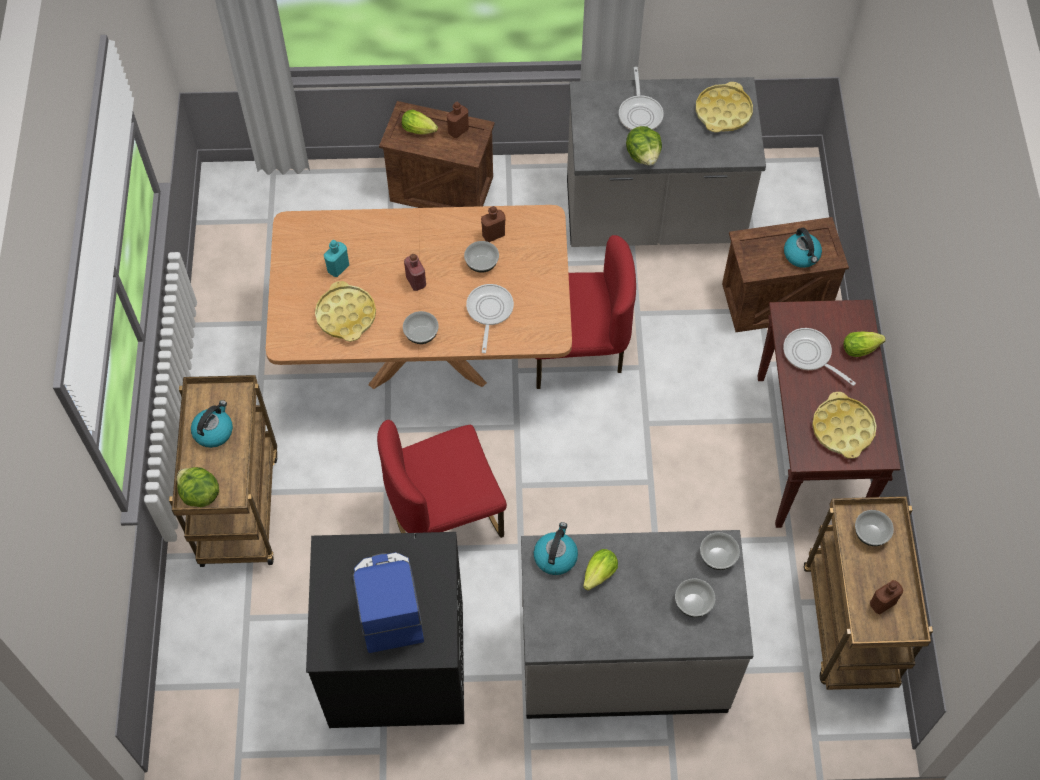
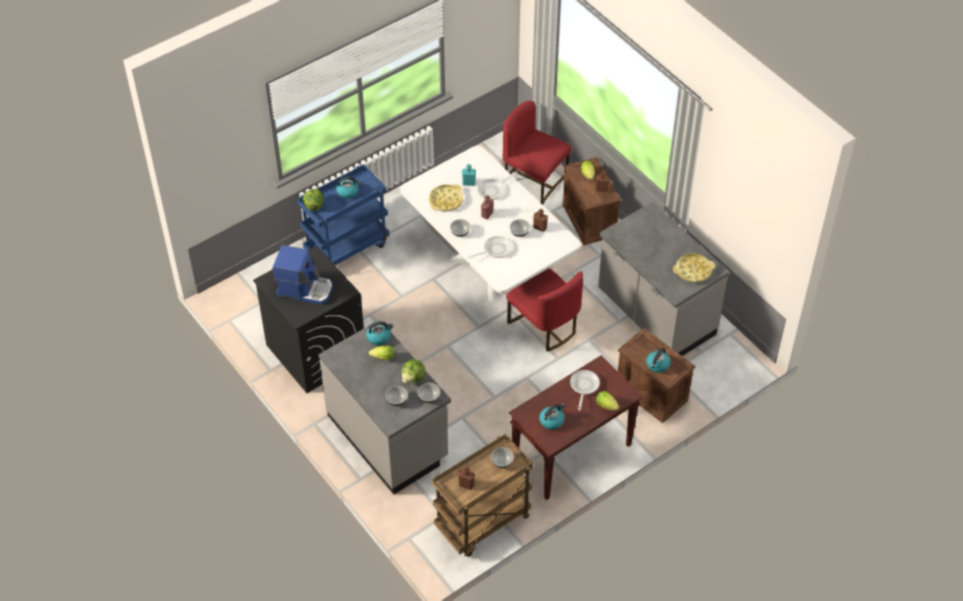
camera: 55 degrees right, 10 degrees down
(238, 506) = (347, 248): brown cart -> blue cart
(387, 605) = (305, 289): coffee machine -> coffee machine turned 60 degrees clockwise
(426, 353) = (488, 269): brown dining table -> white dining table
(444, 513) = (407, 325): red chair -> red chair (534, 180)
(640, 113) = (659, 238): frying pan -> frying pan (493, 190)
(643, 155) = (634, 253): lettuce -> lettuce (413, 378)
(842, 429) = (551, 421): yellow tray -> kettle

